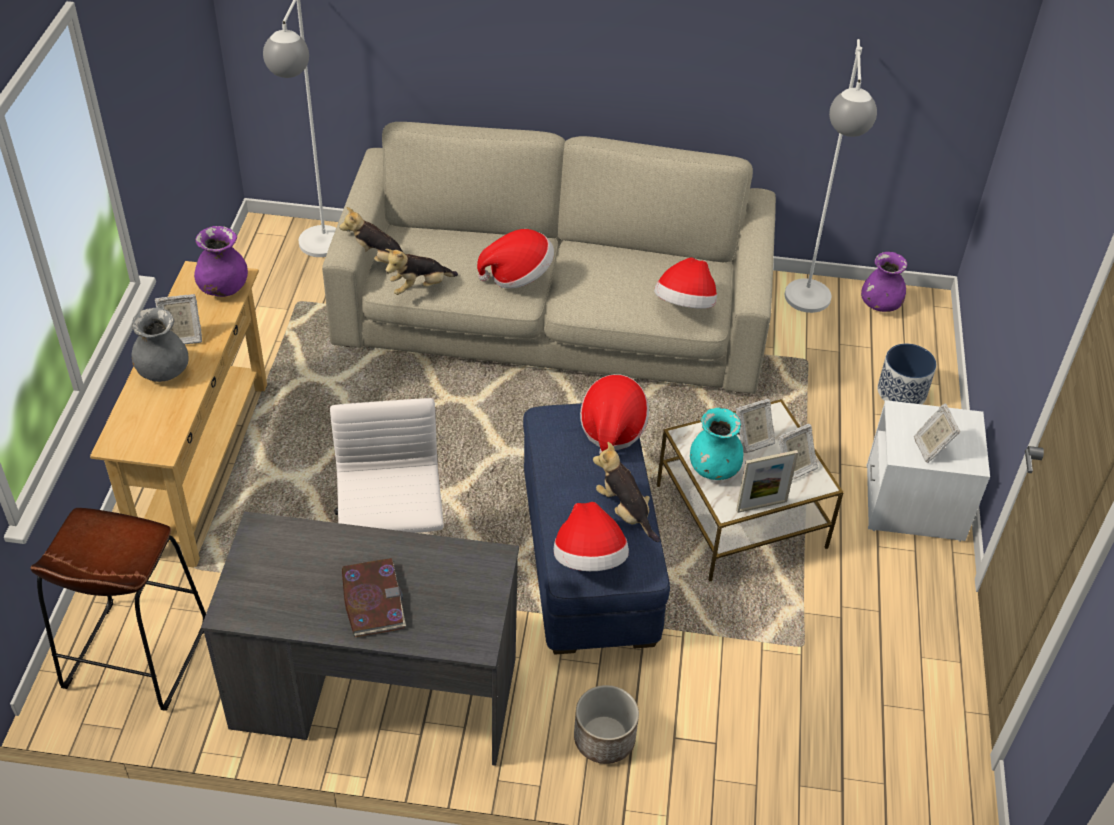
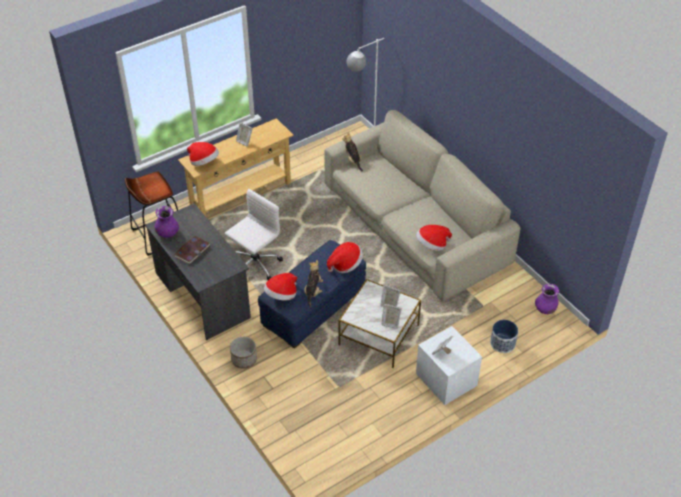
camera: 50 degrees right, 0 degrees up
(163, 372) = (226, 148): grey vase -> none
(223, 288) = (275, 134): purple vase -> purple vase (167, 233)
(419, 287) = (352, 177): plush toy -> none
(518, 275) = (390, 195): hat -> hat (204, 162)
(714, 469) = (363, 302): turquoise vase -> none
(761, 506) = (361, 325): picture frame -> none
(807, 308) = (513, 289): white floor lamp -> none

